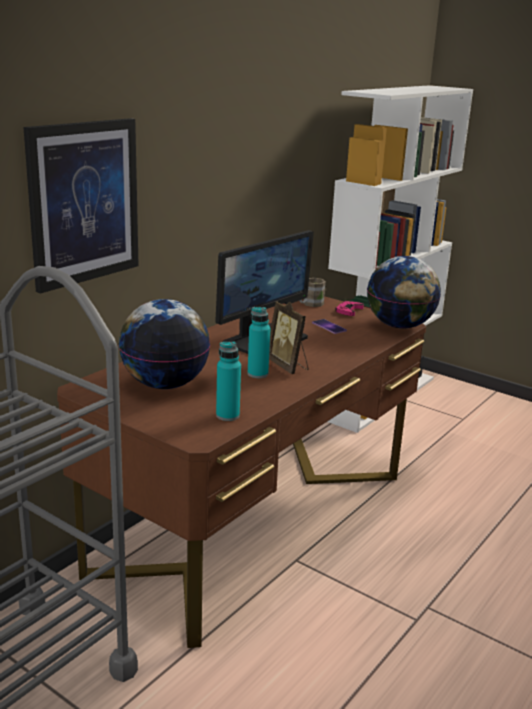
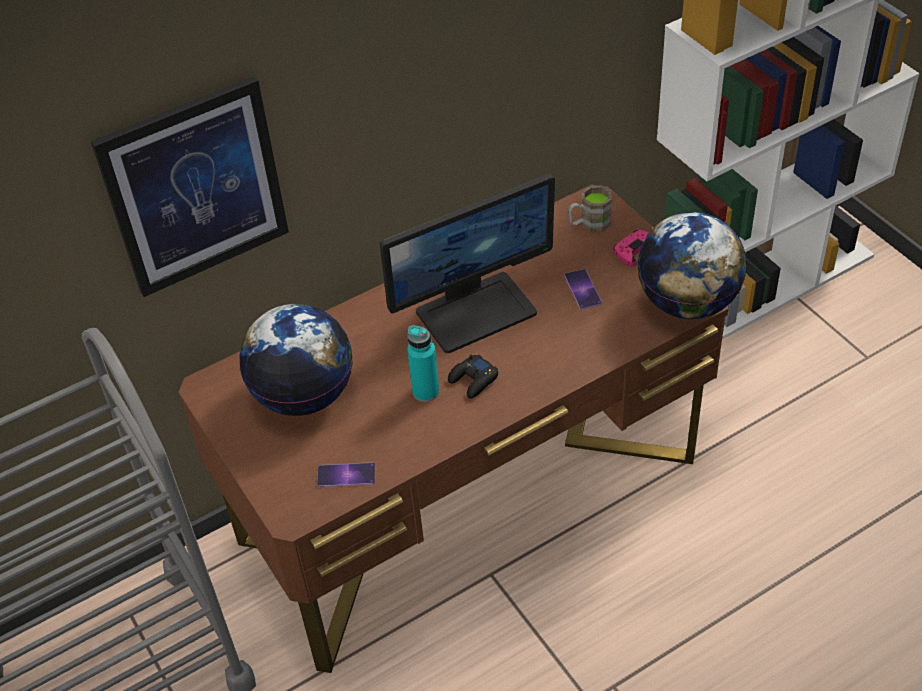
camera: 25 degrees right, 25 degrees up
(227, 415) = (346, 475): turquoise bottle -> phone
(288, 366) = (473, 380): picture frame -> black game controller

